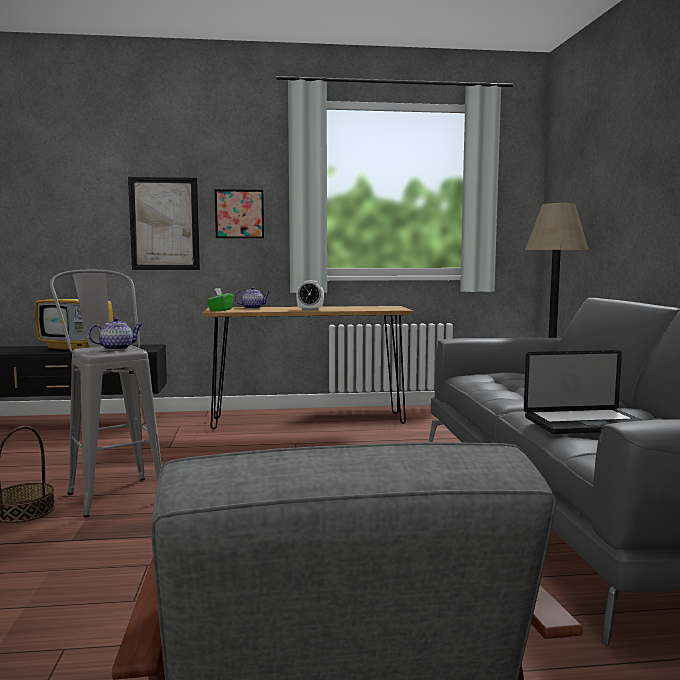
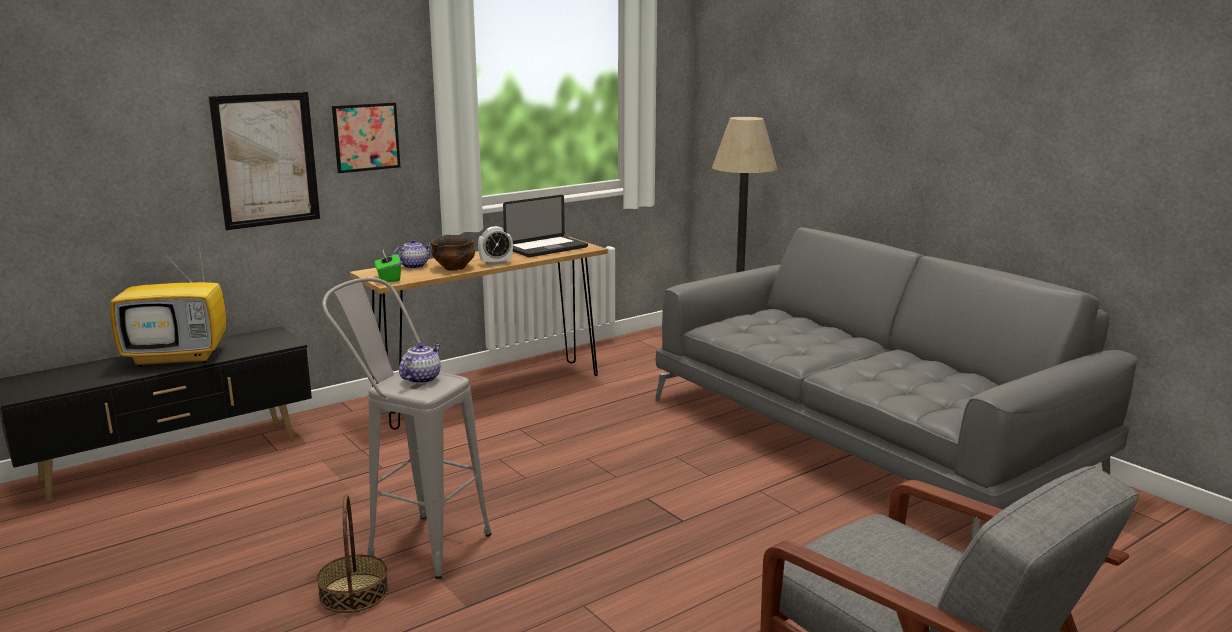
camera: 30 degrees left, 10 degrees up
(275, 309) = (454, 268): none -> bowl
(586, 424) = (892, 379): laptop -> laptop (546, 248)

